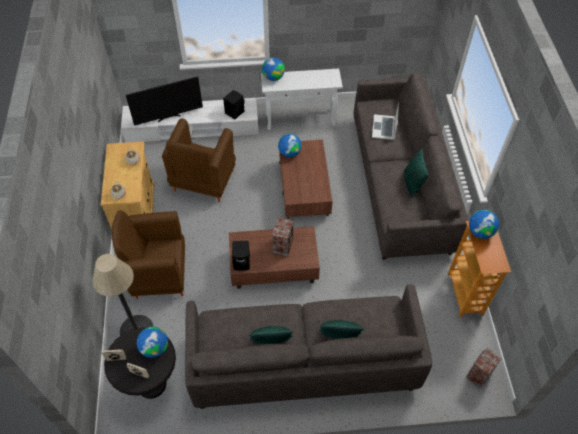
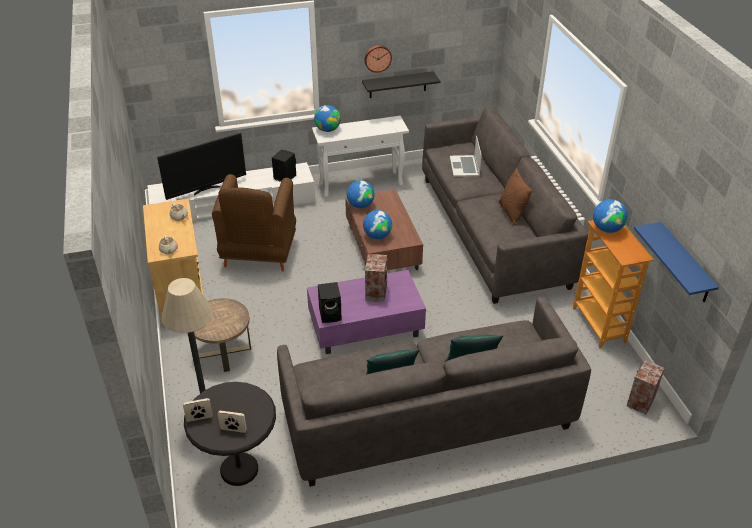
camera: 10 degrees left, 15 degrees down
(154, 348) = (247, 400): globe -> globe (377, 236)
(159, 274) = (224, 352): brown armchair -> brown side table
(273, 266) = (364, 326): brown coffee table -> purple coffee table
(322, 19) = (377, 58): none -> wall clock
(340, 41) = (397, 84): none -> black shelf
(412, 183) = (511, 212): green pillow -> brown pillow
(531, 292) = (685, 264): none -> blue shelf

